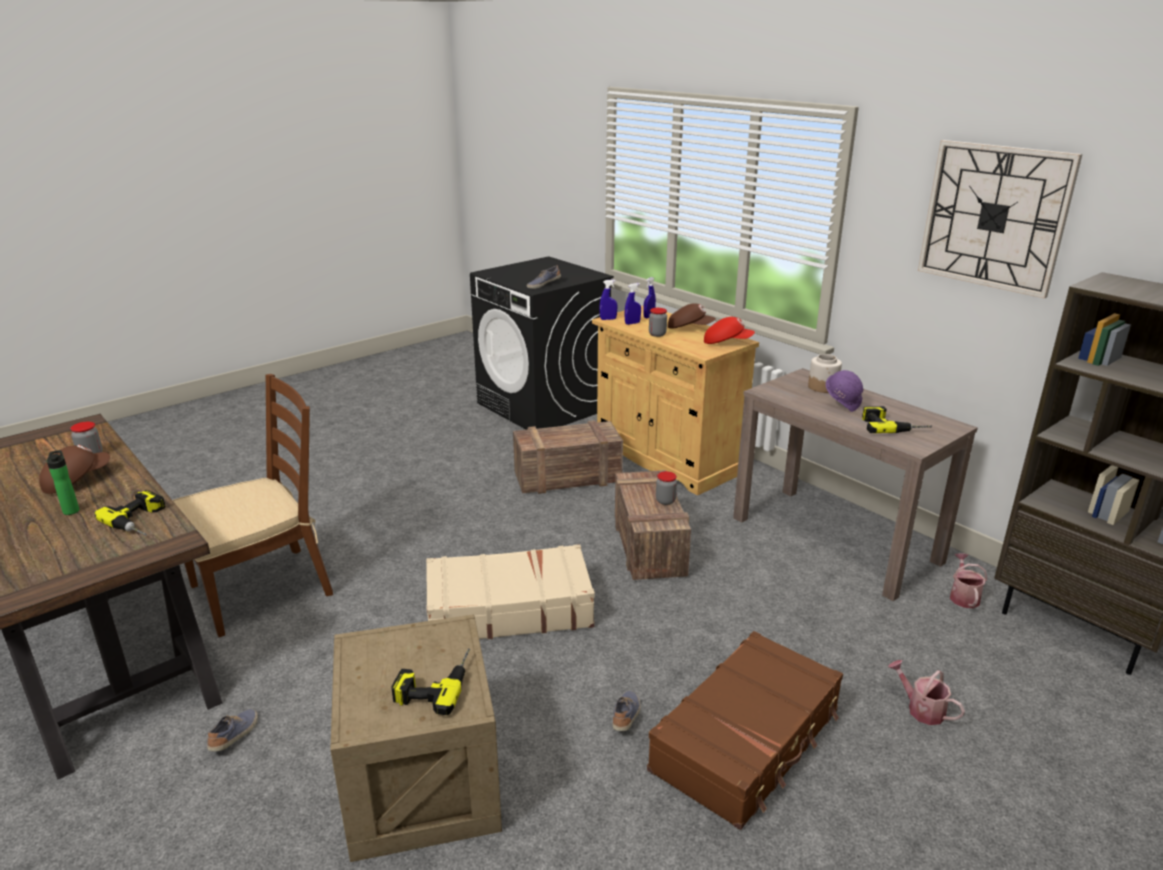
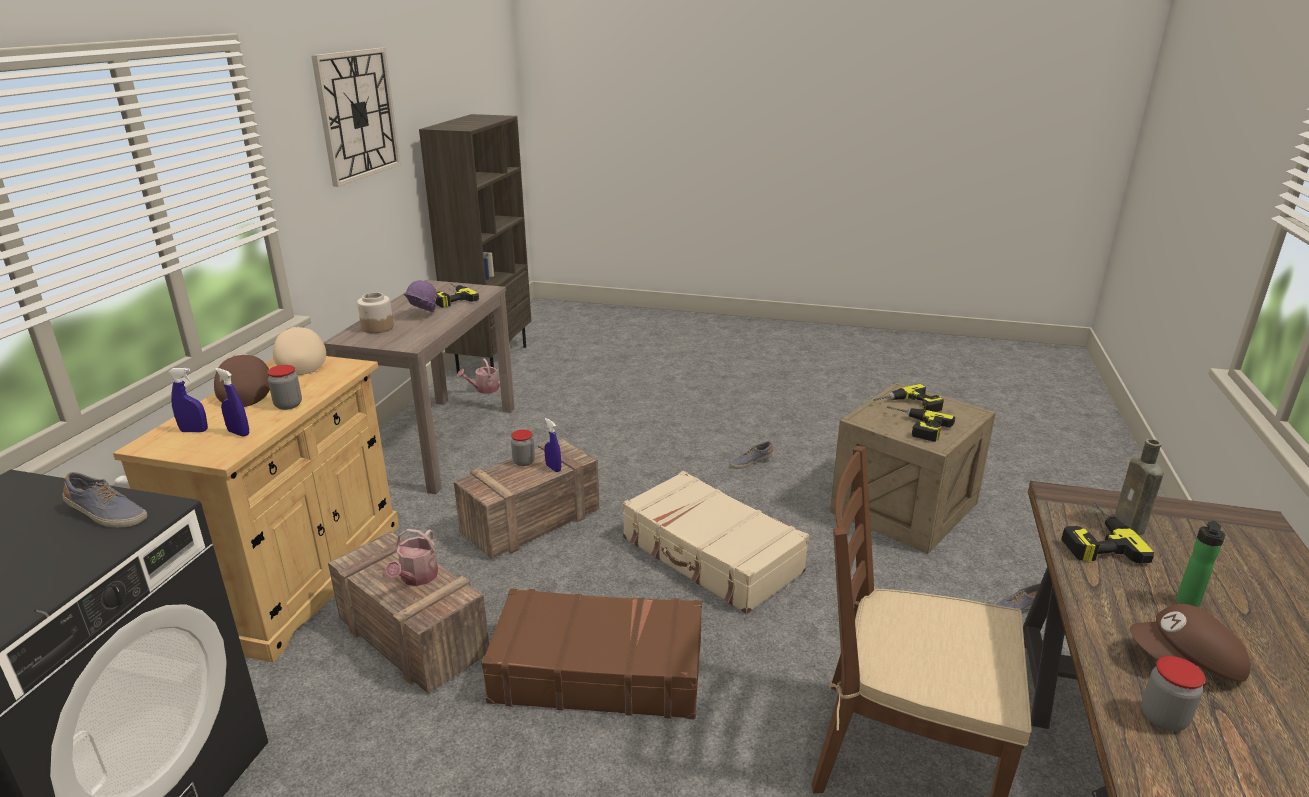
camera: 125 degrees left, 0 degrees up
(113, 543) = (1130, 526): none -> brown bottle
(396, 654) = (915, 426): none -> power drill
(608, 319) = (222, 456): blue spray bottle -> blue spray bottle (553, 468)
(727, 342) = (300, 363): red cap -> beige cap
(747, 741) = (715, 423): brown suitcase -> brown suitcase (598, 669)
(921, 709) = (623, 387): watering can -> watering can (416, 578)

